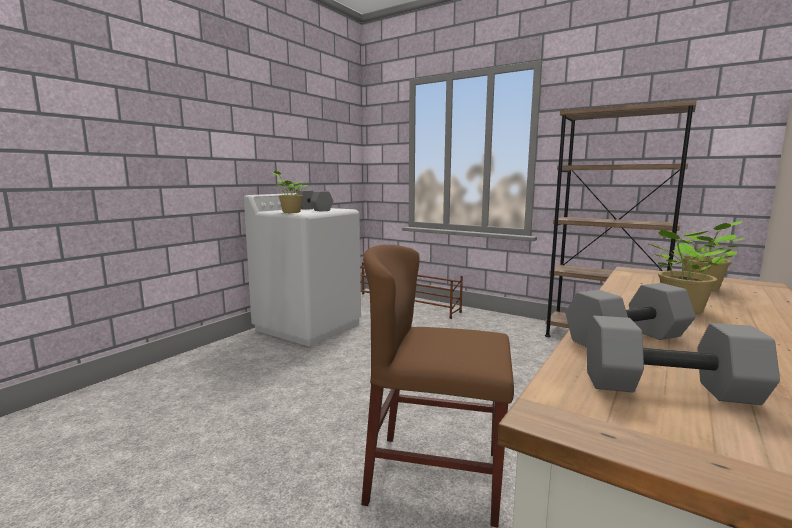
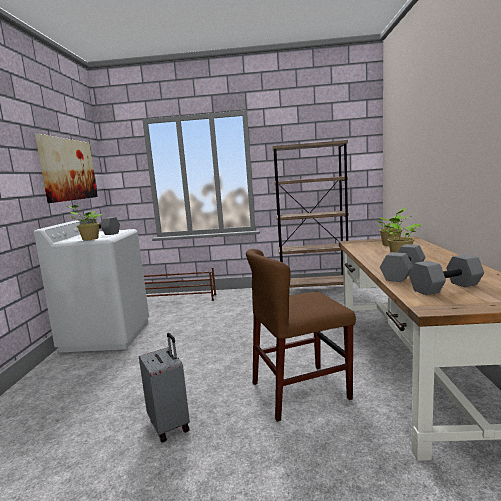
camera: 30 degrees left, 0 degrees up
(255, 448) = (170, 424): none -> grey suitcase
(310, 136) = (68, 169): none -> picture

